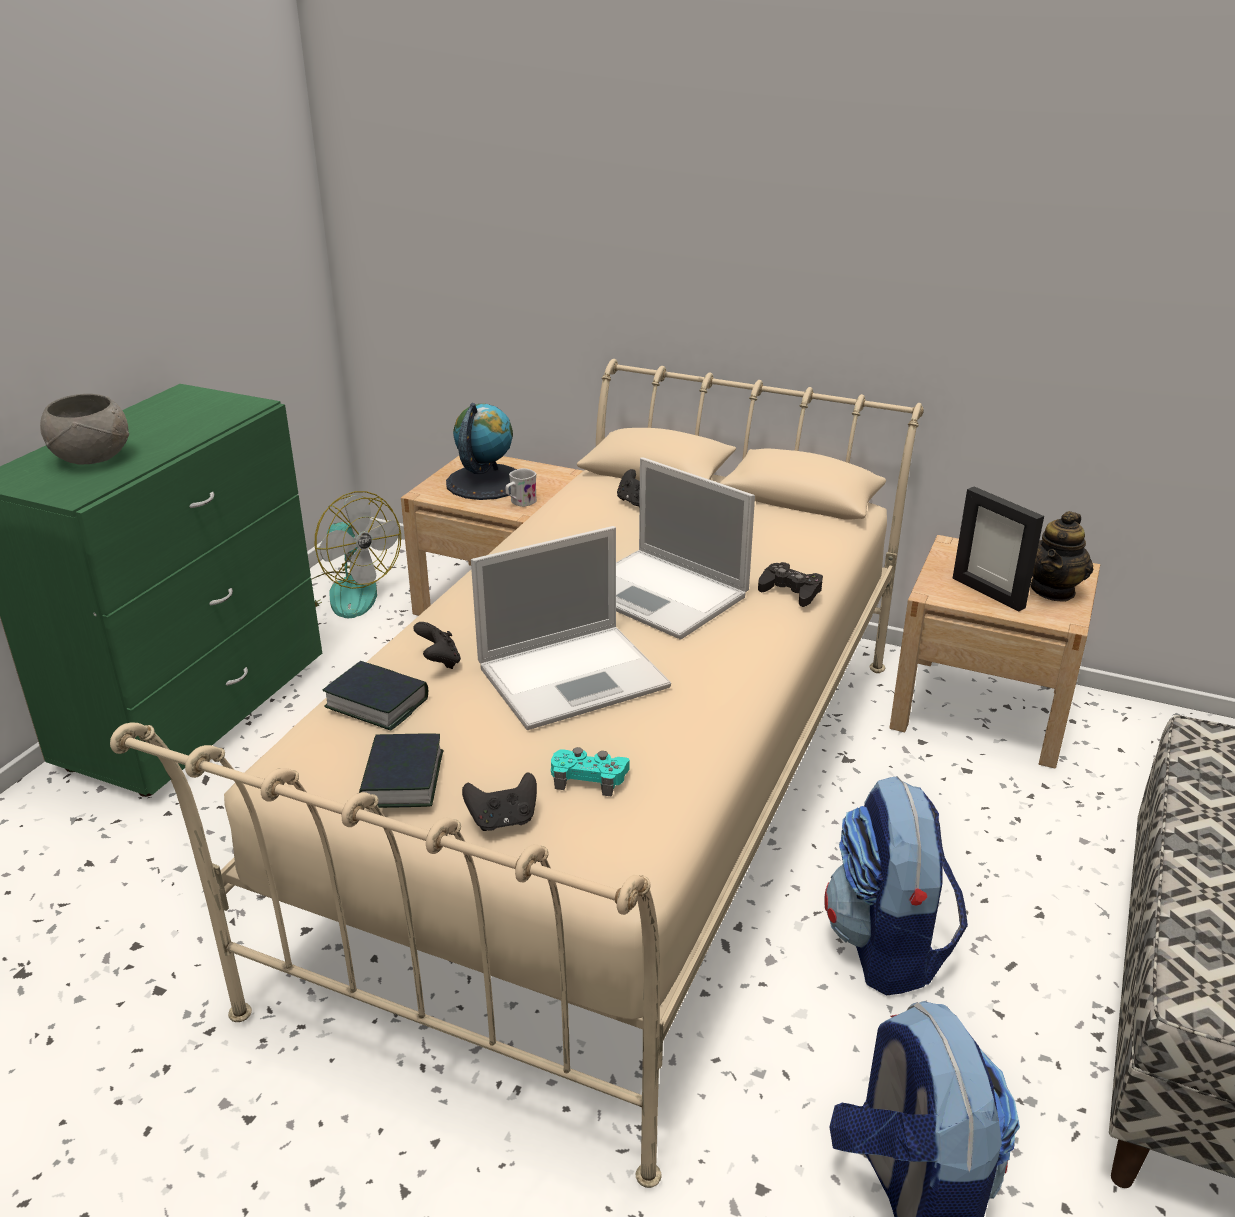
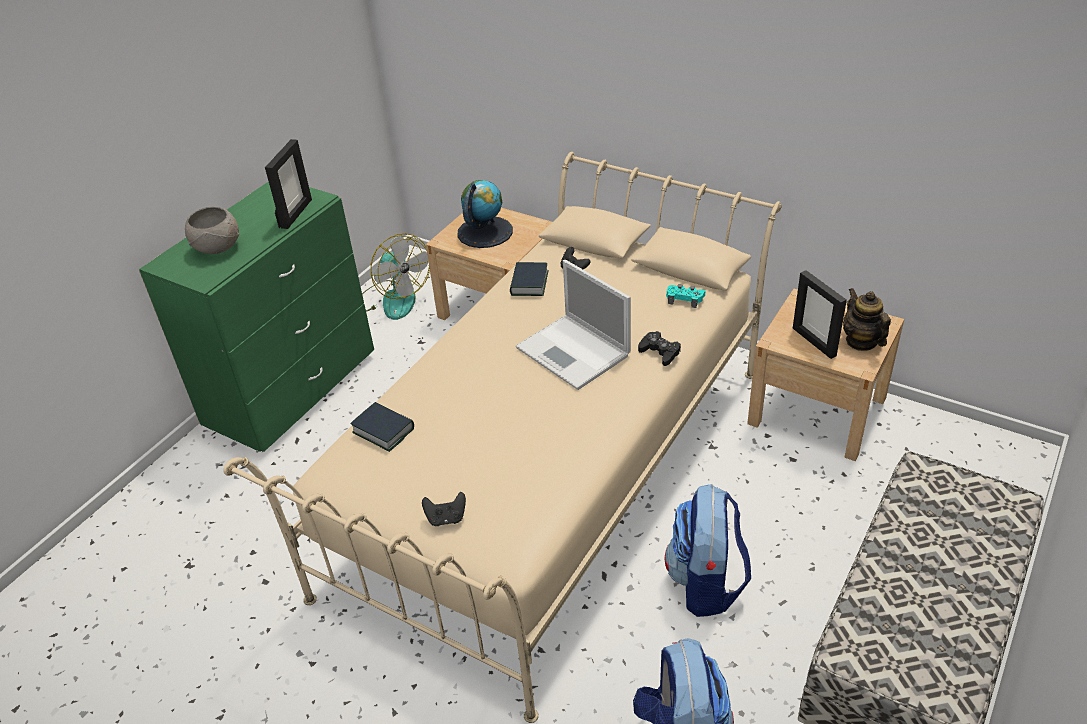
camera: 10 degrees right, 10 degrees up
(216, 420) = (295, 213): none -> picture frame
(402, 779) = (392, 487): book -> book (529, 283)
(439, 661) = (424, 400): black game controller -> none
(520, 503) = (505, 251): white mug -> none
(576, 675) = (506, 415): laptop -> none
(589, 777) = (501, 492): turquoise game controller -> turquoise game controller (685, 299)
(1053, 590) = (861, 341): teapot -> teapot turned 120 degrees clockwise

